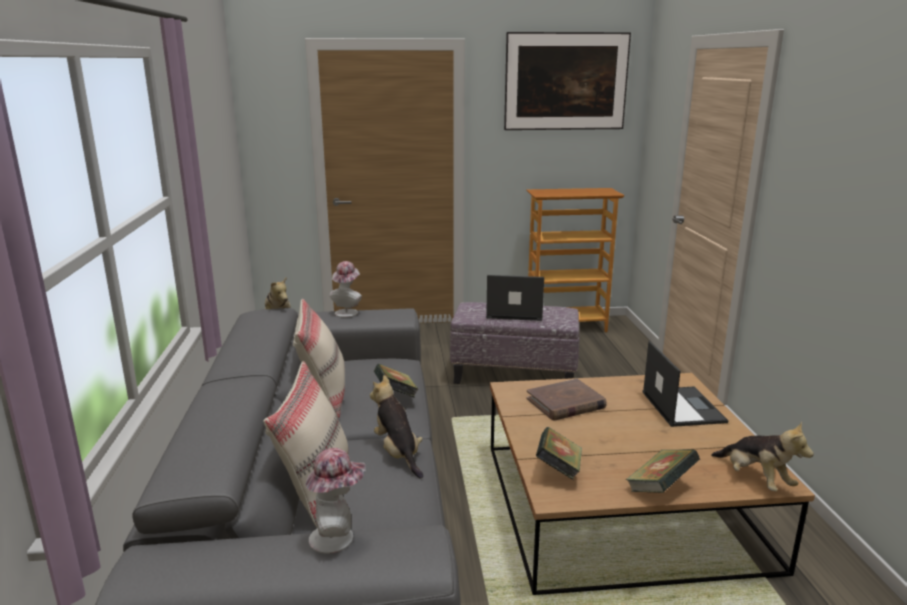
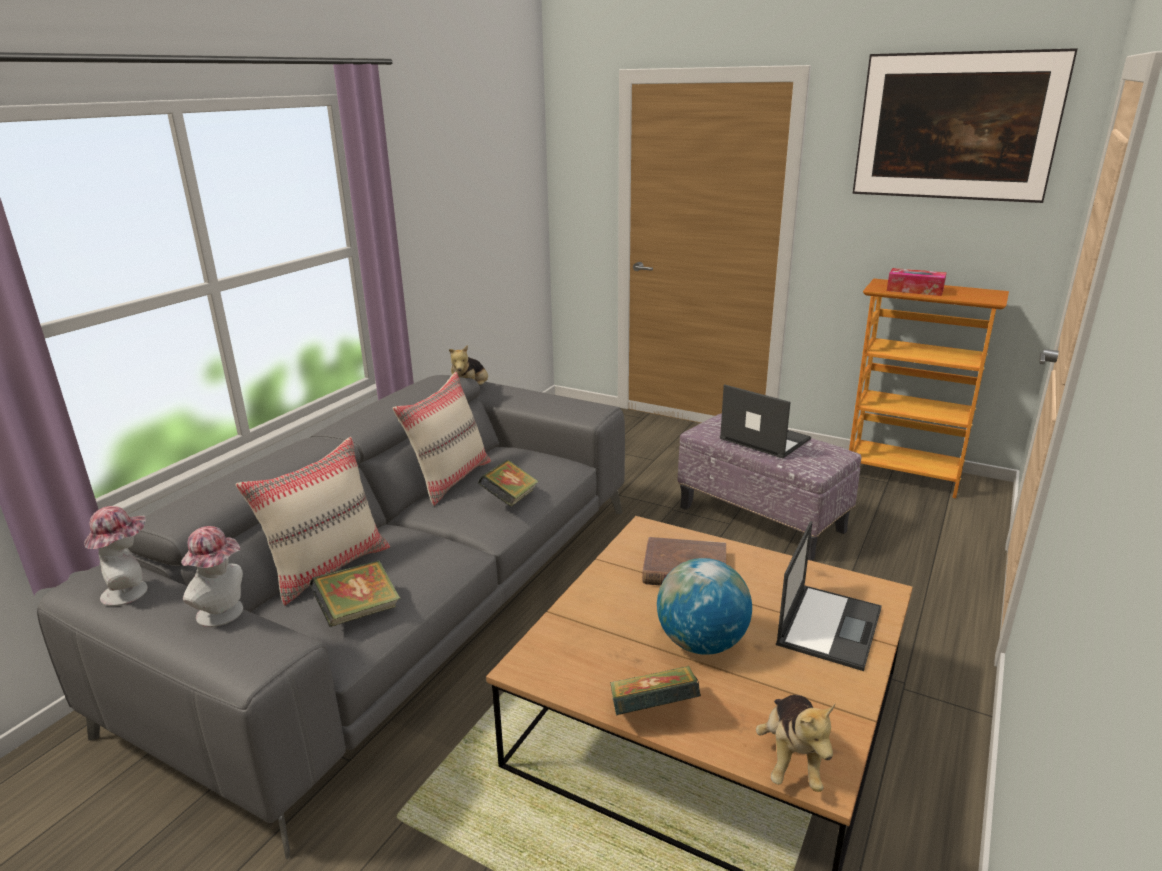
camera: 35 degrees right, 5 degrees up
(347, 312) = (545, 395): hat -> hat (131, 590)
(398, 453) = (436, 560): plush toy -> none
(558, 469) = (571, 640): book -> book (359, 612)
(563, 193) = (915, 290): none -> tissue box
(633, 441) = (701, 643): none -> globe

